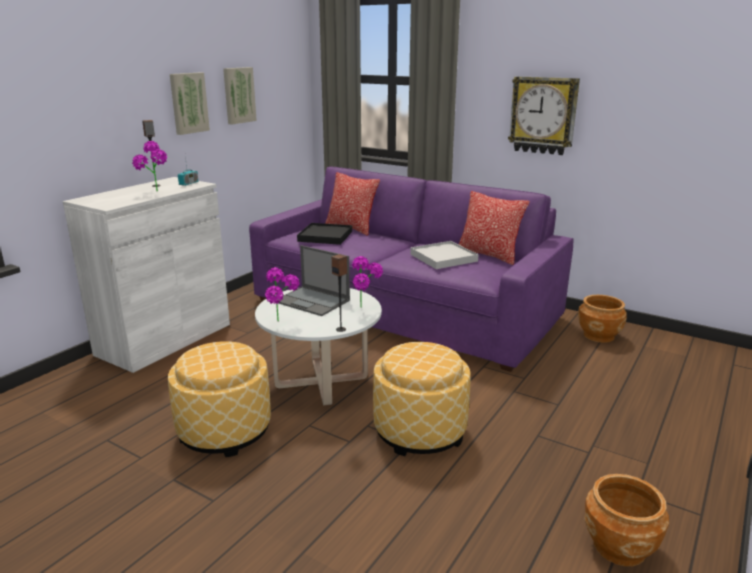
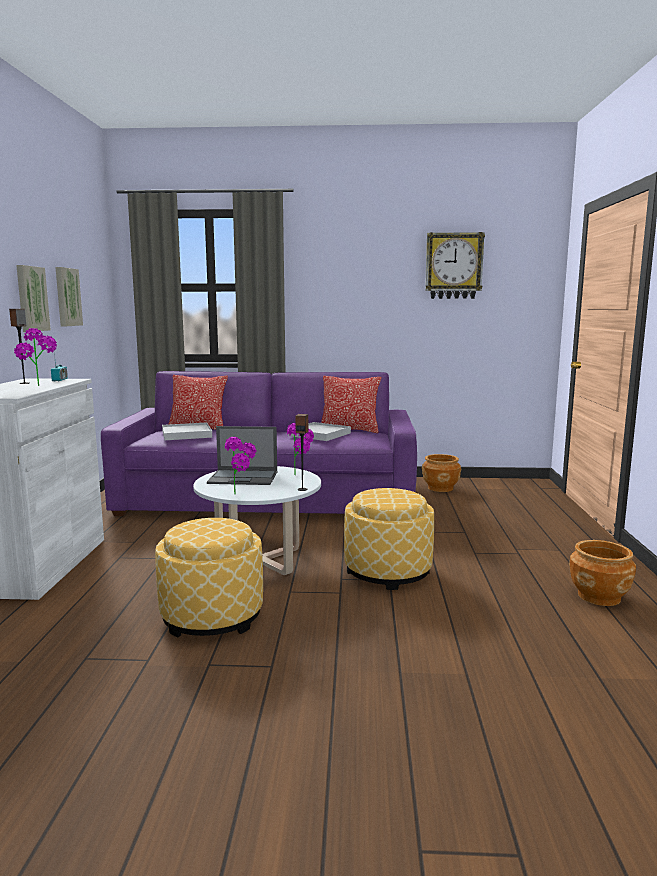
camera: 30 degrees left, 10 degrees down
(325, 236) = (187, 434): black tray -> white tray
(543, 115) = (362, 311): wall clock -> wall clock (453, 266)

